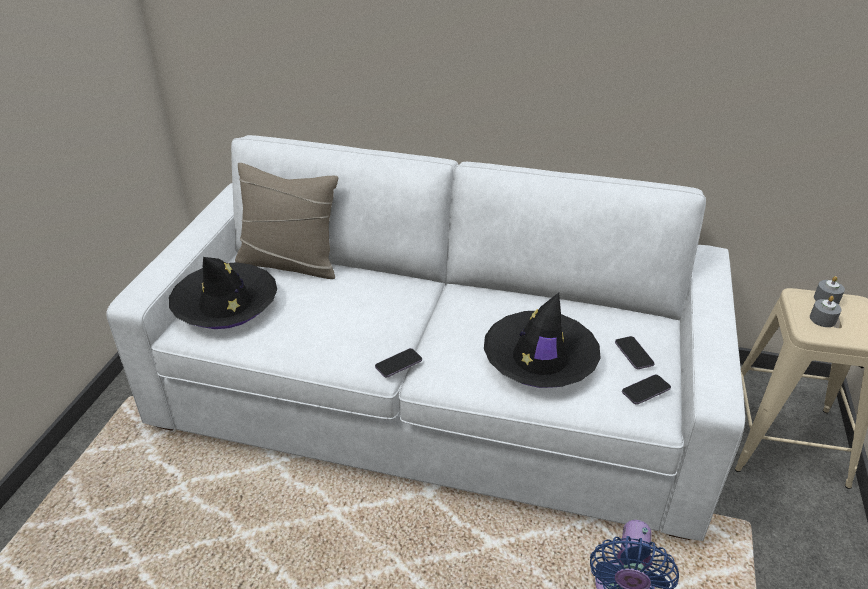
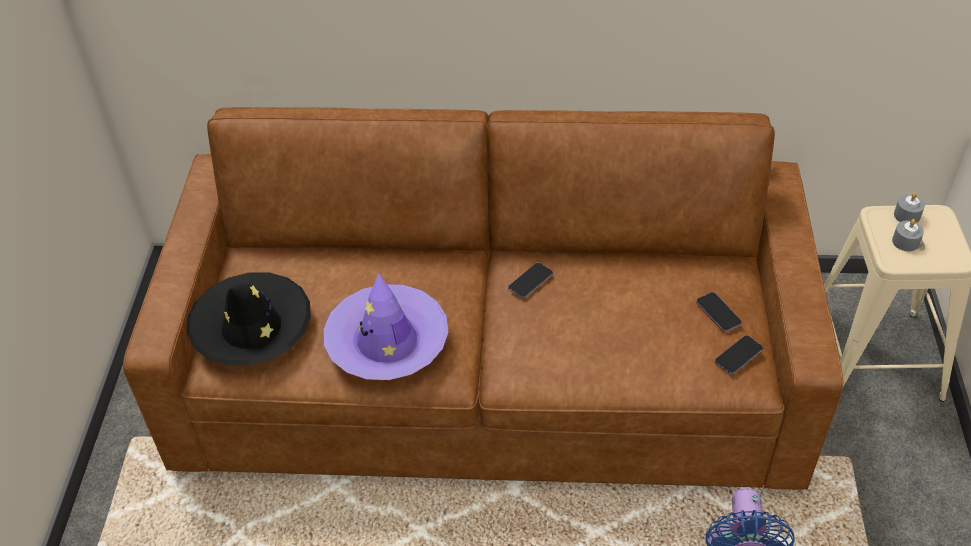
camera: 10 degrees left, 10 degrees up
(290, 263) = (304, 256): beige pillow -> none
(333, 331) = (387, 341): none -> purple hat
(398, 364) = (472, 369): phone -> phone (530, 281)
(434, 396) = (489, 373): white sofa -> brown sofa
(540, 359) = (622, 337): black hat -> none

